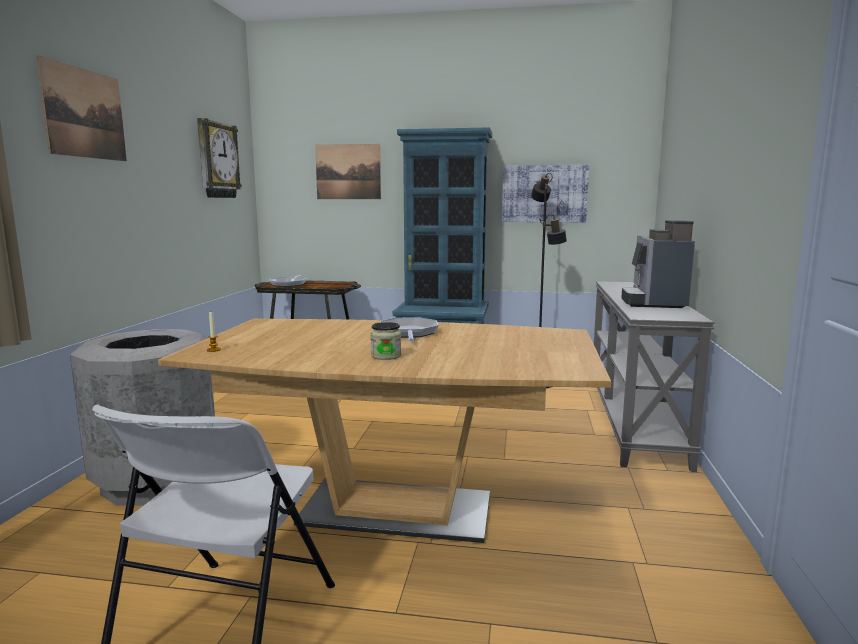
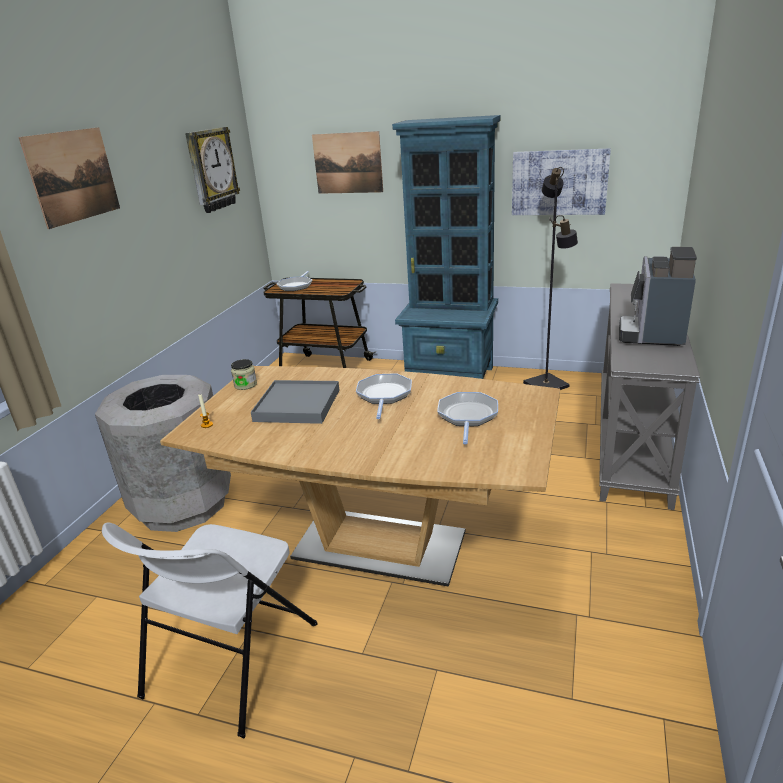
camera: 10 degrees right, 15 degrees up
(316, 338) = (297, 405): none -> grey tray
(386, 356) = (352, 438): jar -> jar (245, 385)
(503, 343) = (467, 416): none -> frying pan

